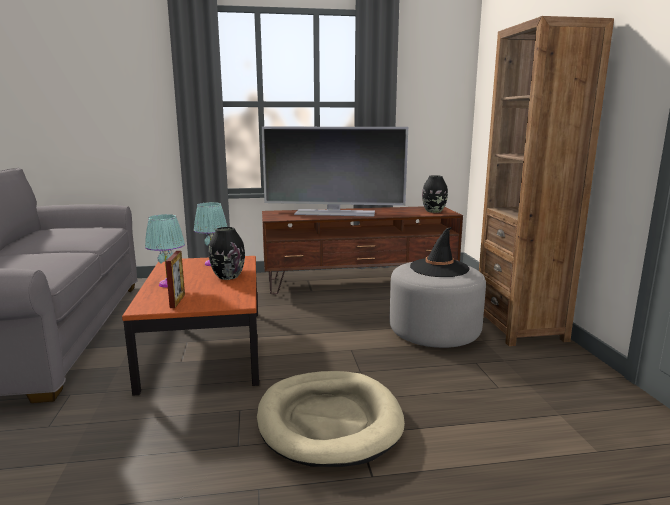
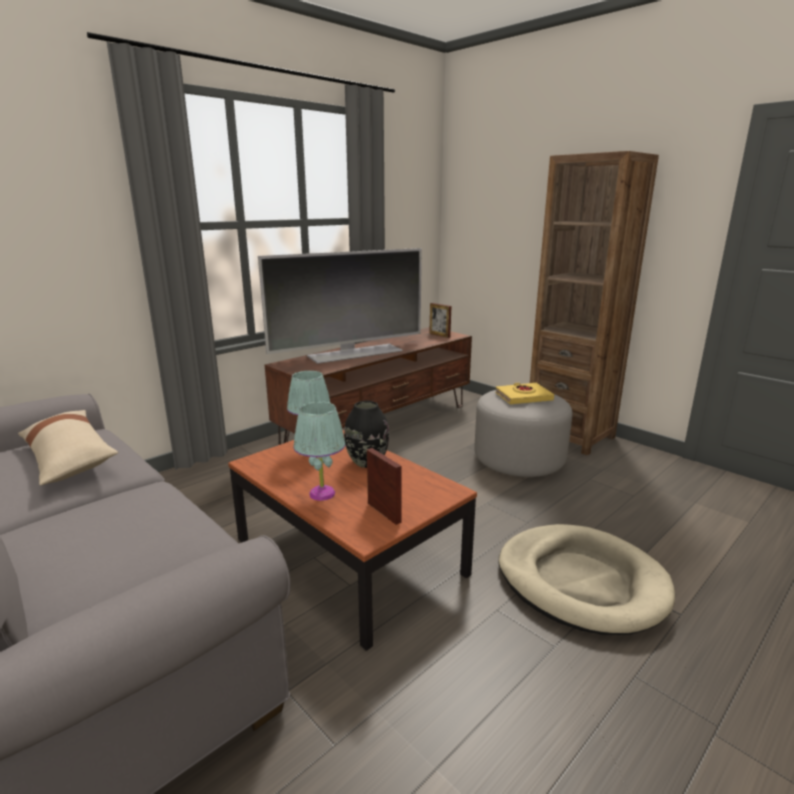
camera: 35 degrees left, 5 degrees up
(75, 234) = (68, 458): none -> beige pillow
(434, 211) = (439, 335): black vase -> picture frame
(439, 268) = (523, 397): black hat -> yellow book

